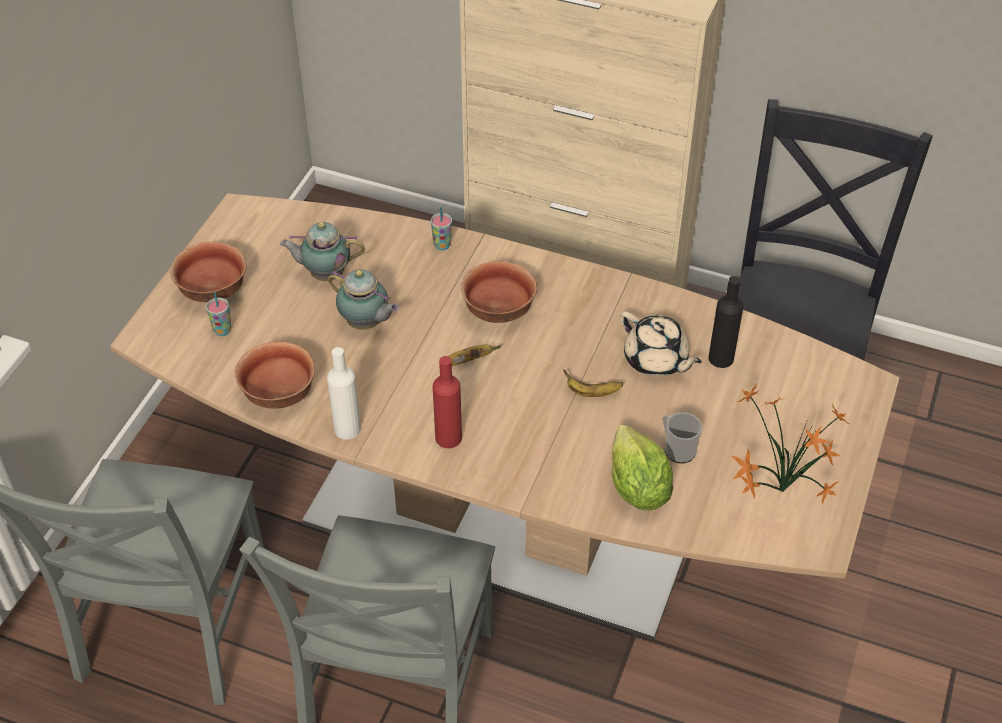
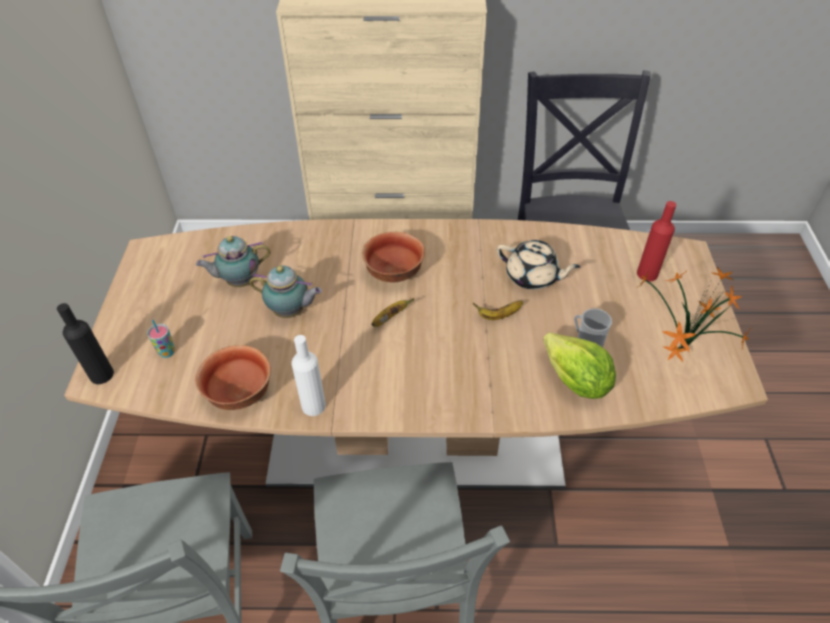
camera: 20 degrees left, 0 degrees up
(213, 290) = (146, 320): bowl -> none
(442, 245) = (325, 235): cup -> none
(448, 437) = (403, 386): red bottle -> red bottle (647, 274)
(721, 358) = (578, 262): black bottle -> black bottle (101, 374)

